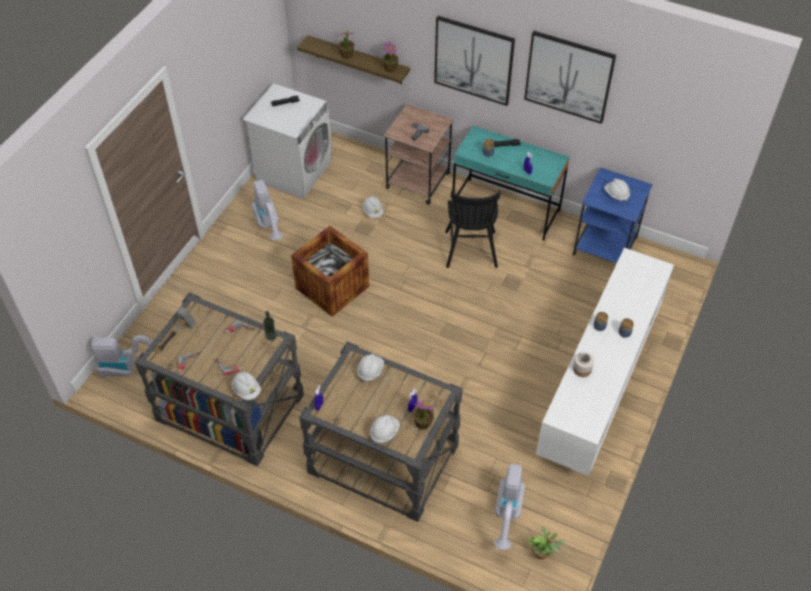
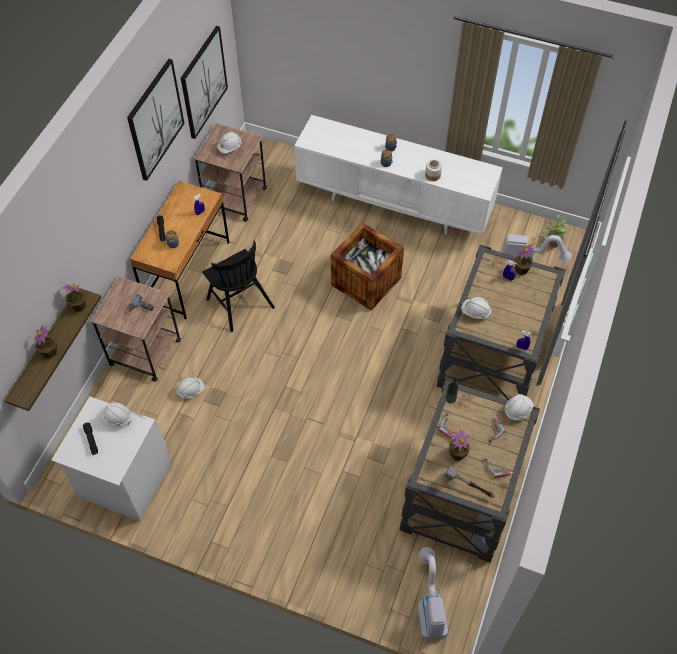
camera: 95 degrees left, 5 degrees up
(212, 334) = (457, 453): none -> potted plant
(269, 225) = (213, 494): vacuum cleaner -> none
(332, 287) = (300, 418): crate -> crate (366, 281)
(384, 432) = (537, 296): white hard hat -> white hard hat (117, 418)
(470, 246) = (238, 300): black chair -> black chair turned 60 degrees clockwise
(473, 60) = (108, 205): picture -> picture (203, 82)
(506, 209) = (188, 273): turquoise desk -> brown desk
(605, 247) = (235, 197): blue cart -> brown cart

